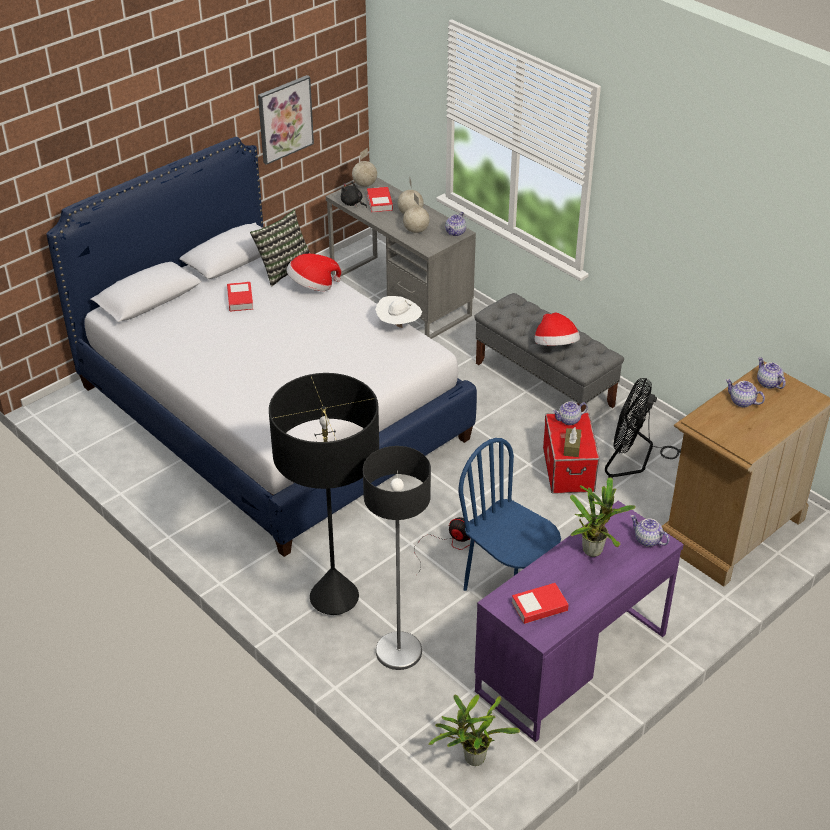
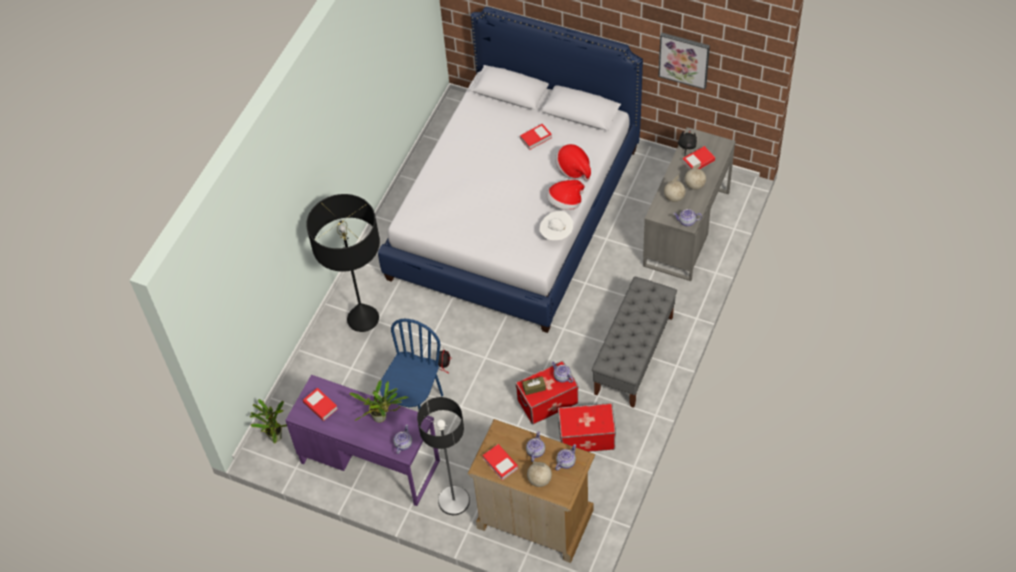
camera: 70 degrees right, 15 degrees up
(284, 269) = (584, 145): pillow -> none
(365, 184) = (717, 143): globe -> globe (540, 480)
(398, 651) = (338, 369): floor lamp -> floor lamp (454, 500)
(555, 347) = (619, 337): hat -> hat (565, 203)
(636, 454) = (586, 437): black fan -> storage box
(748, 434) = (500, 463): none -> book

